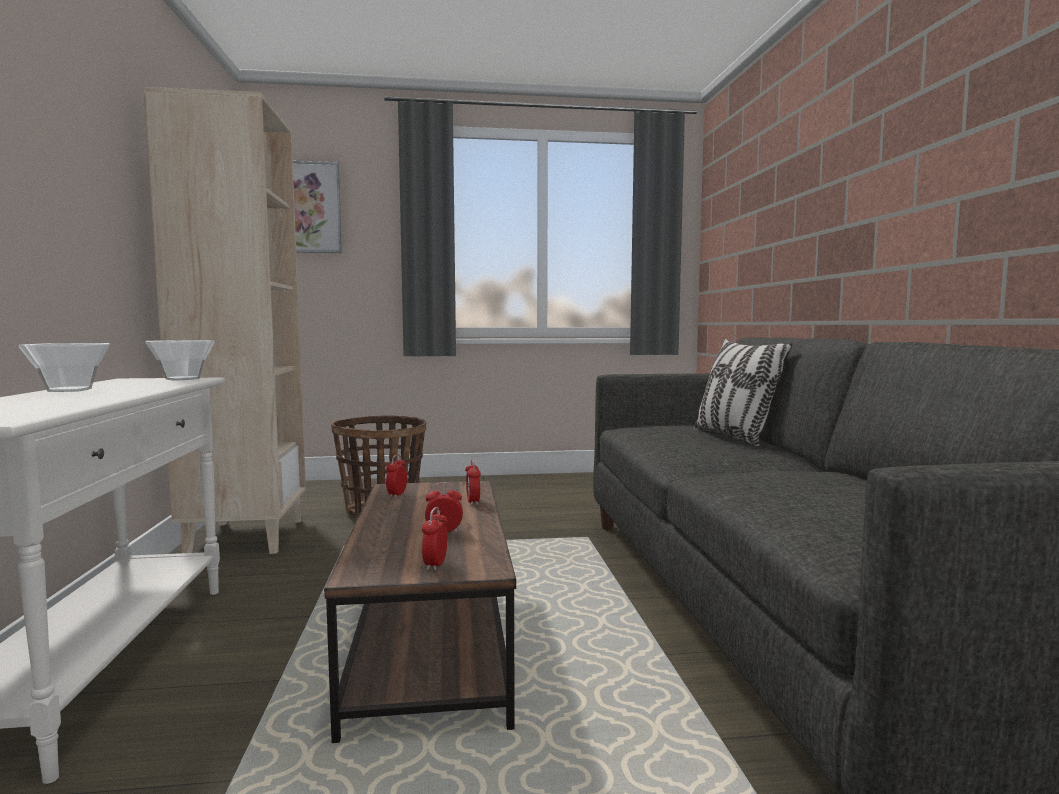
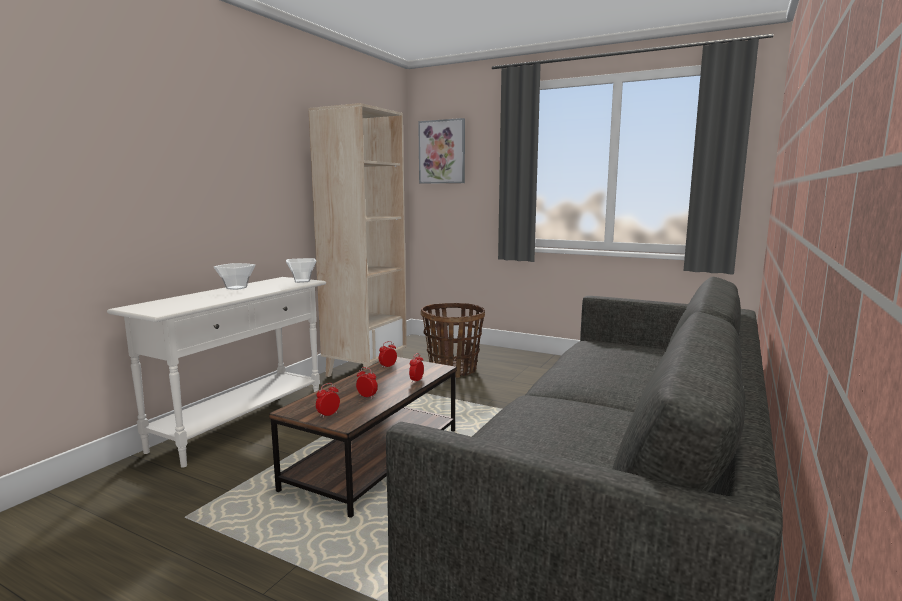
camera: 35 degrees right, 5 degrees up
(734, 438) = (651, 368): pillow -> none

